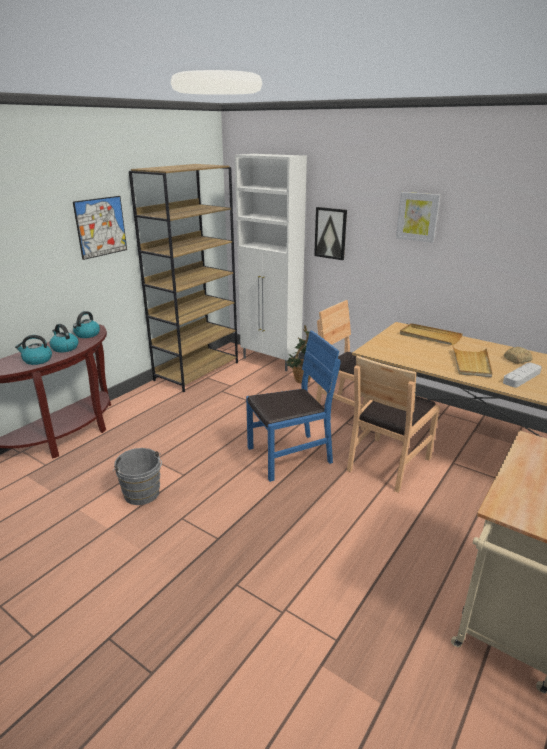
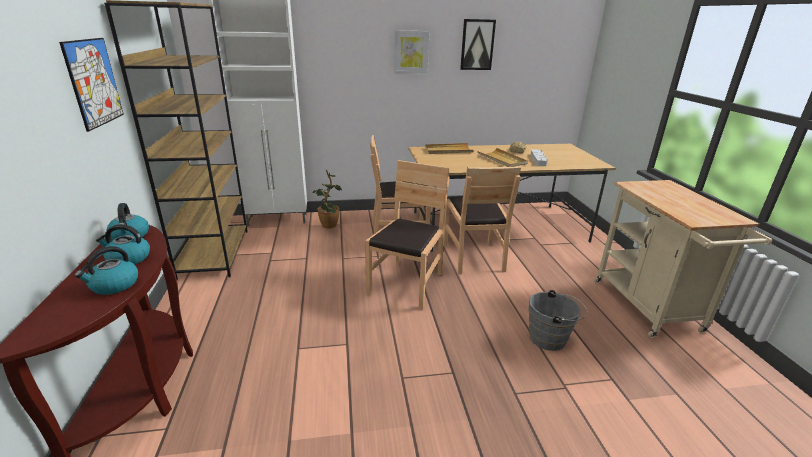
camera: 45 degrees left, 0 degrees up
(142, 495) = (337, 383): grey bucket -> grey bucket (551, 339)
(289, 456) = (407, 284): blue chair -> brown chair
(330, 233) = (326, 76): picture -> picture (477, 45)

